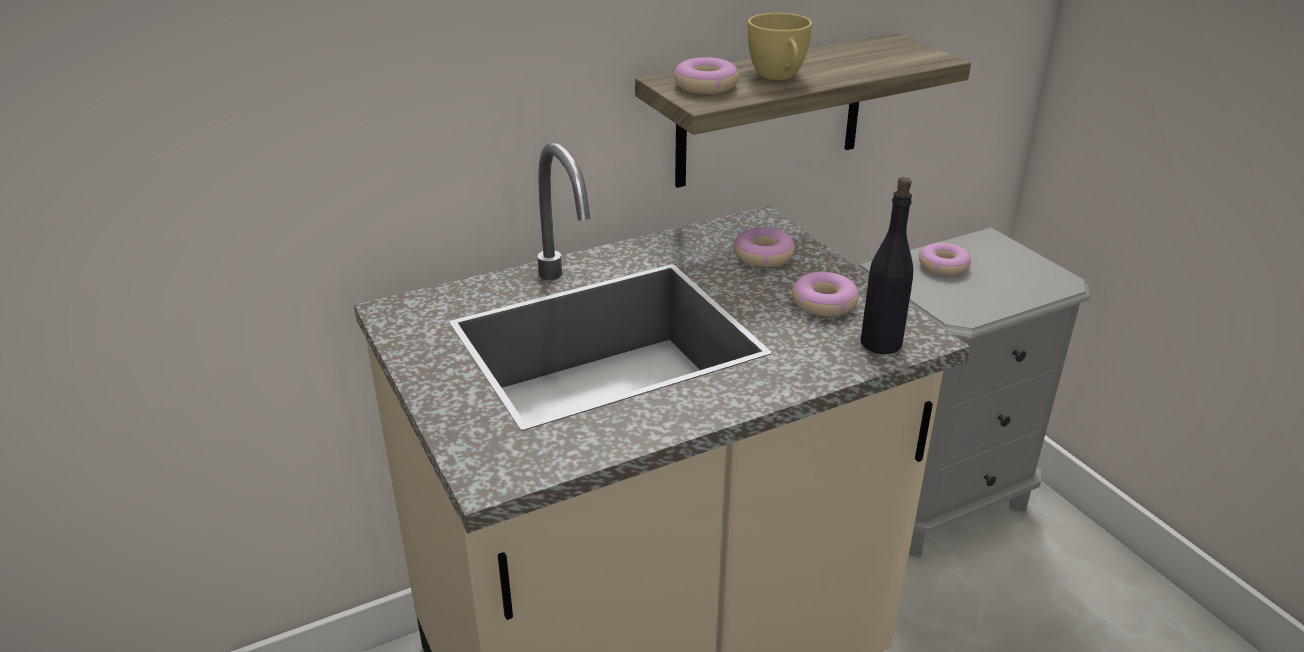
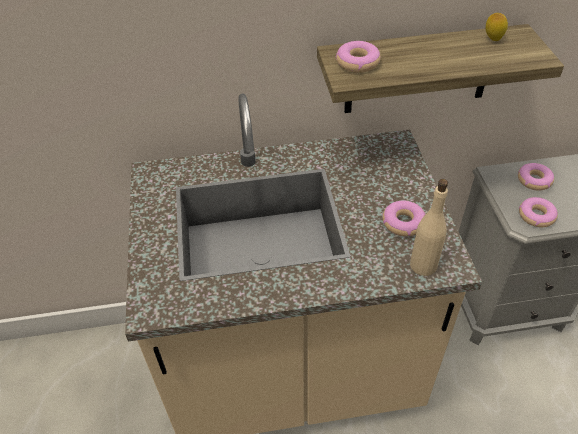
camera: 20 degrees right, 15 degrees up
(763, 256) = (384, 173): donut -> donut (536, 216)
(779, 77) = (412, 61): yellow cup -> none
(866, 49) = (492, 39): none -> lemon
(881, 343) = (423, 265): black bottle -> beige bottle

